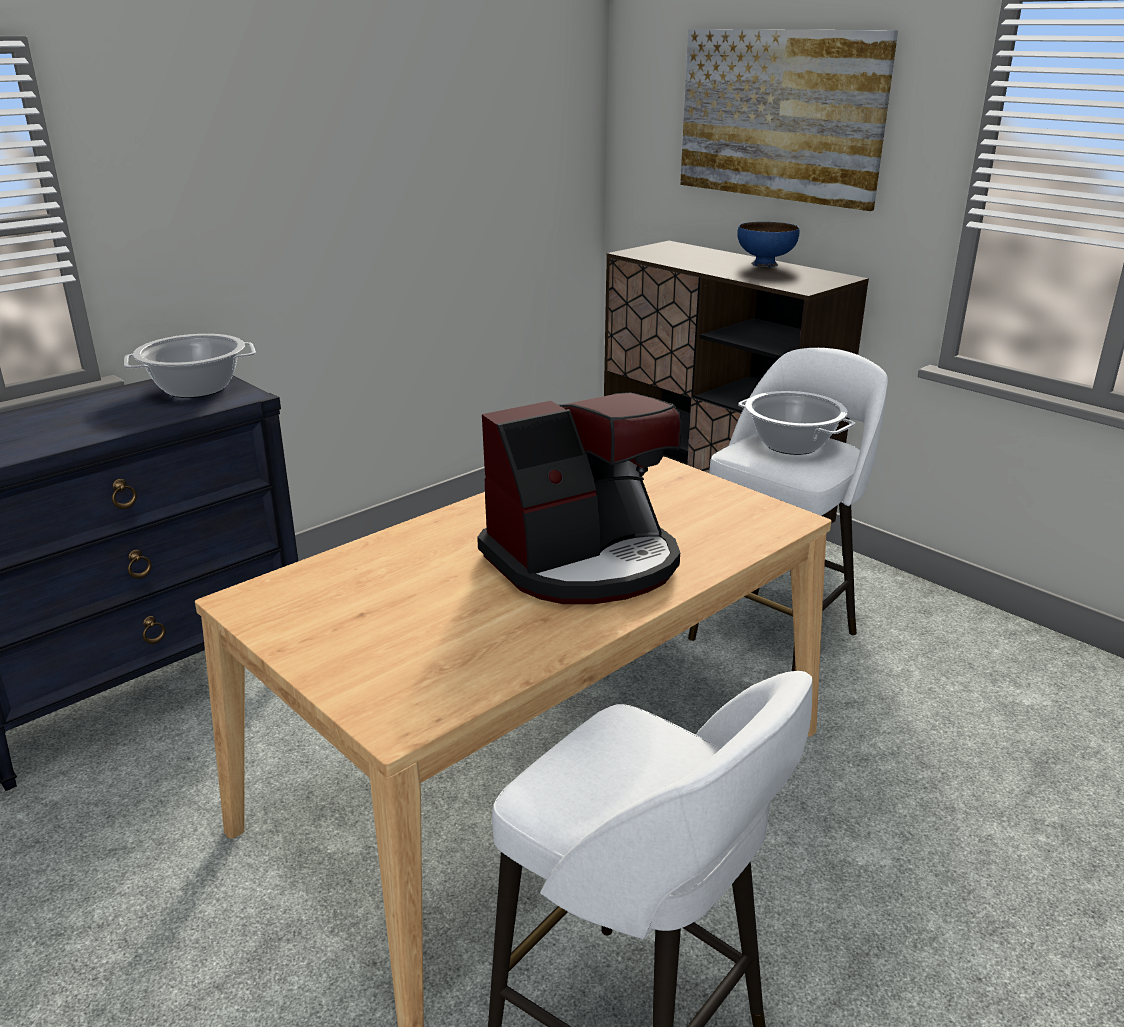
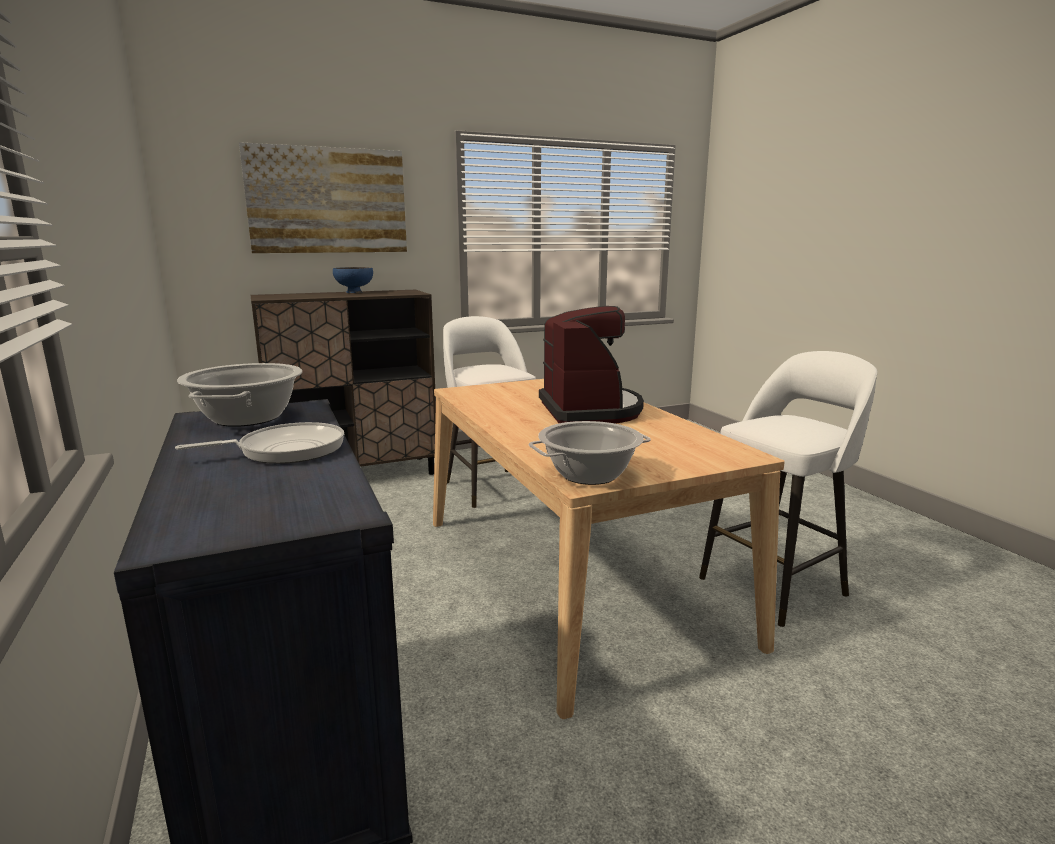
camera: 70 degrees left, 10 degrees down
(92, 423) = (285, 450): none -> frying pan
(791, 444) = (485, 368): cooking pot -> cooking pot (589, 475)

